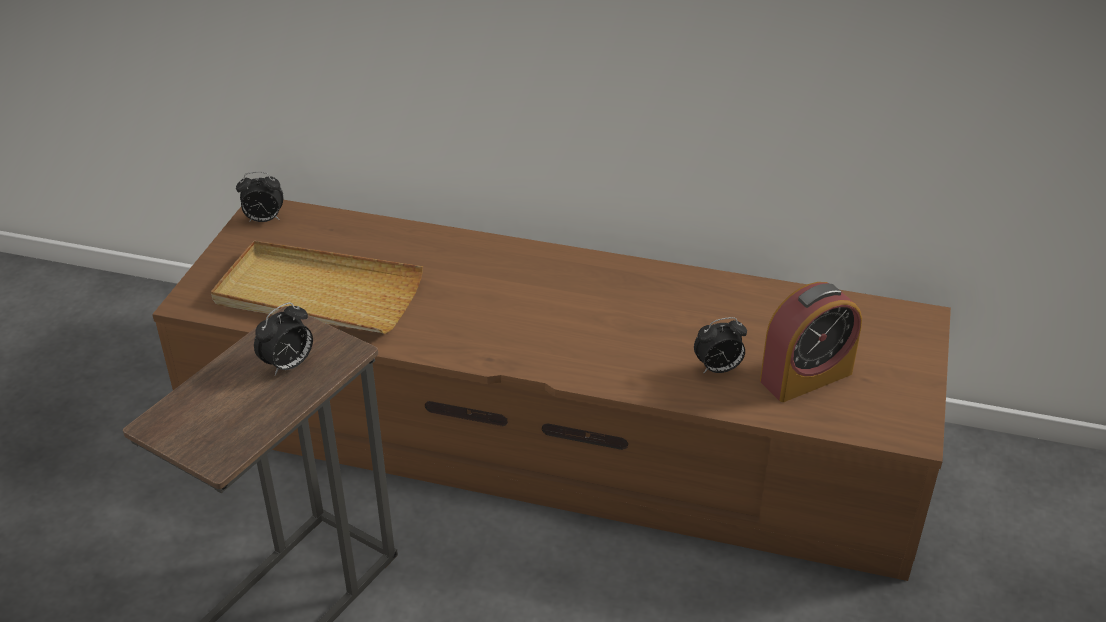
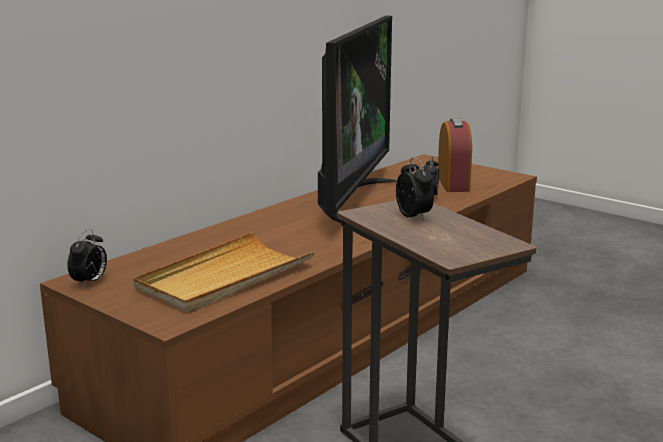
camera: 65 degrees left, 20 degrees down
(643, 303) = (351, 200): none -> television

